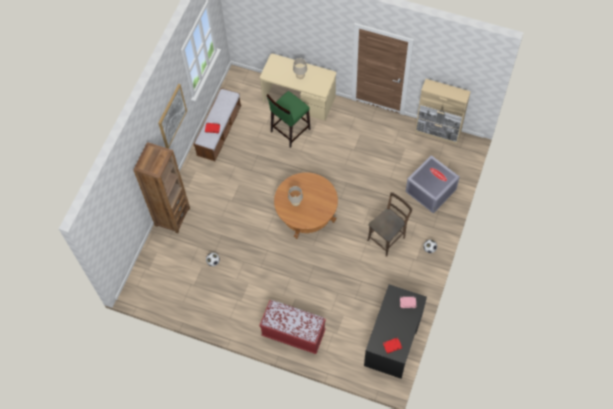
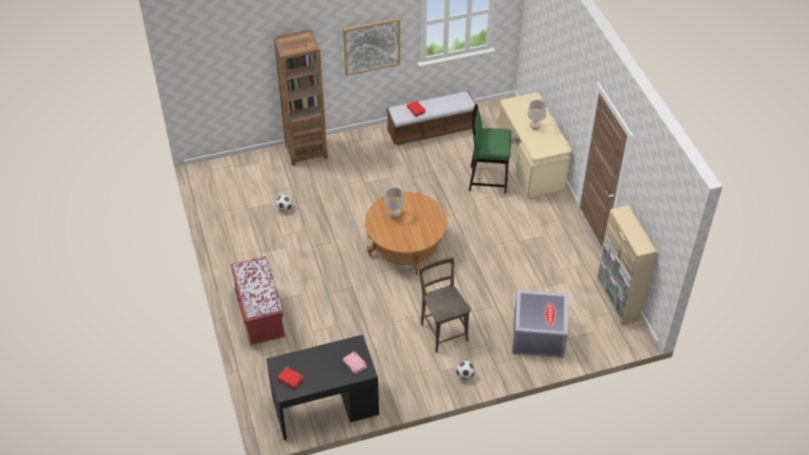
camera: 50 degrees right, 15 degrees down
(387, 237) = (443, 330): brown chair -> brown chair turned 120 degrees counterclockwise

